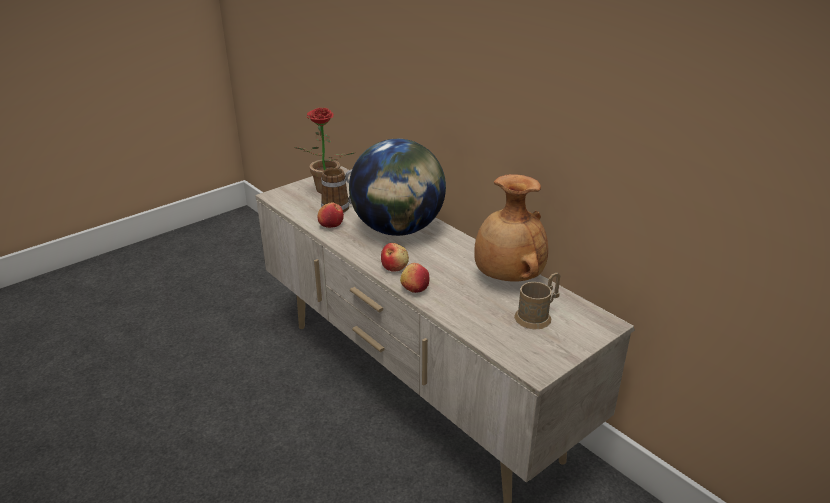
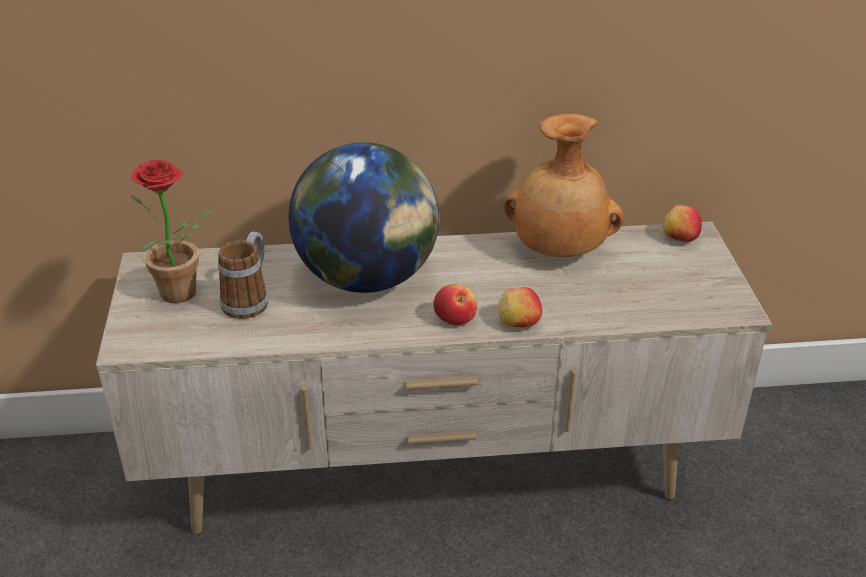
camera: 55 degrees left, 5 degrees up
(330, 225) = (287, 327): apple -> apple (680, 237)
(537, 316) = (649, 266): brown mug -> none

